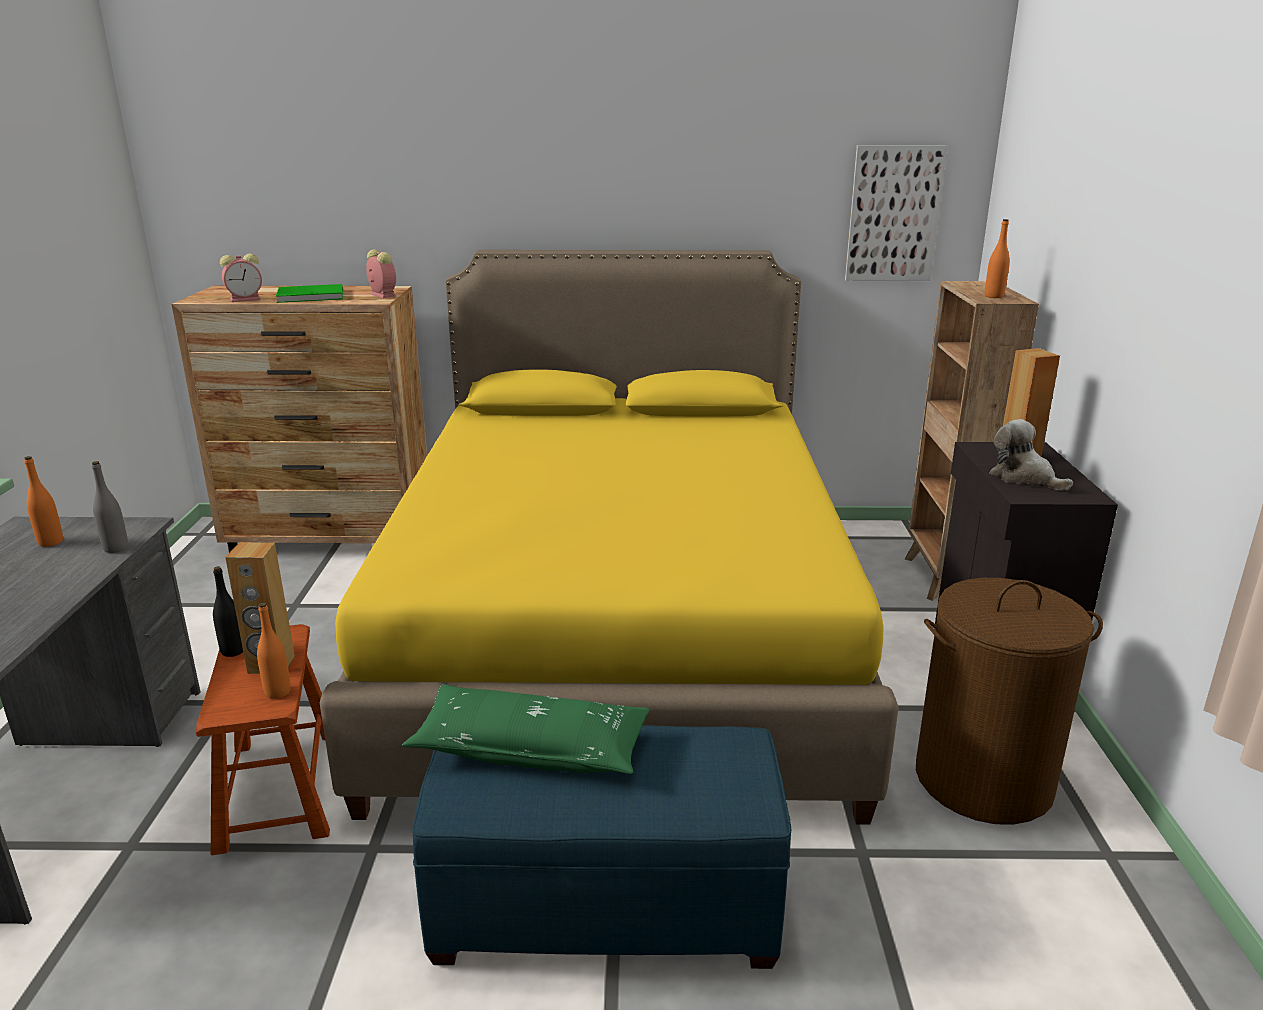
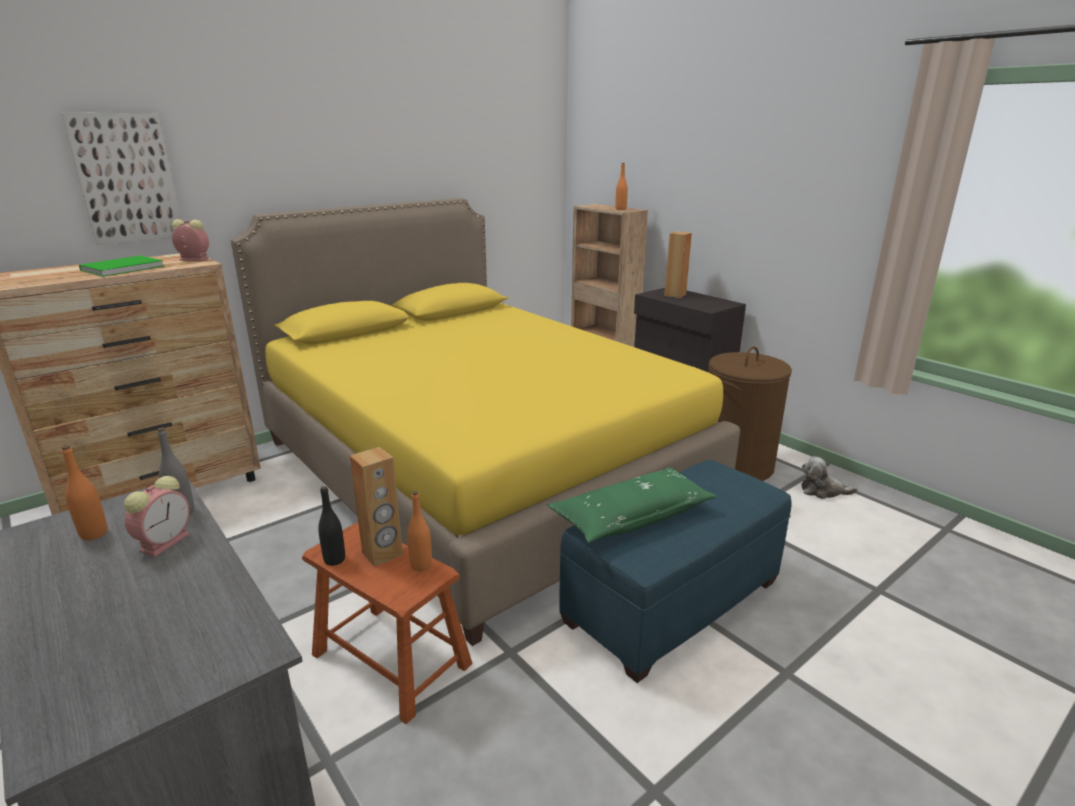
camera: 40 degrees left, 0 degrees up
(246, 299) = (58, 279): alarm clock -> alarm clock (166, 541)
(893, 214) = (522, 169): picture -> picture (126, 178)
(1024, 478) = (694, 302): plush toy -> plush toy (822, 491)

